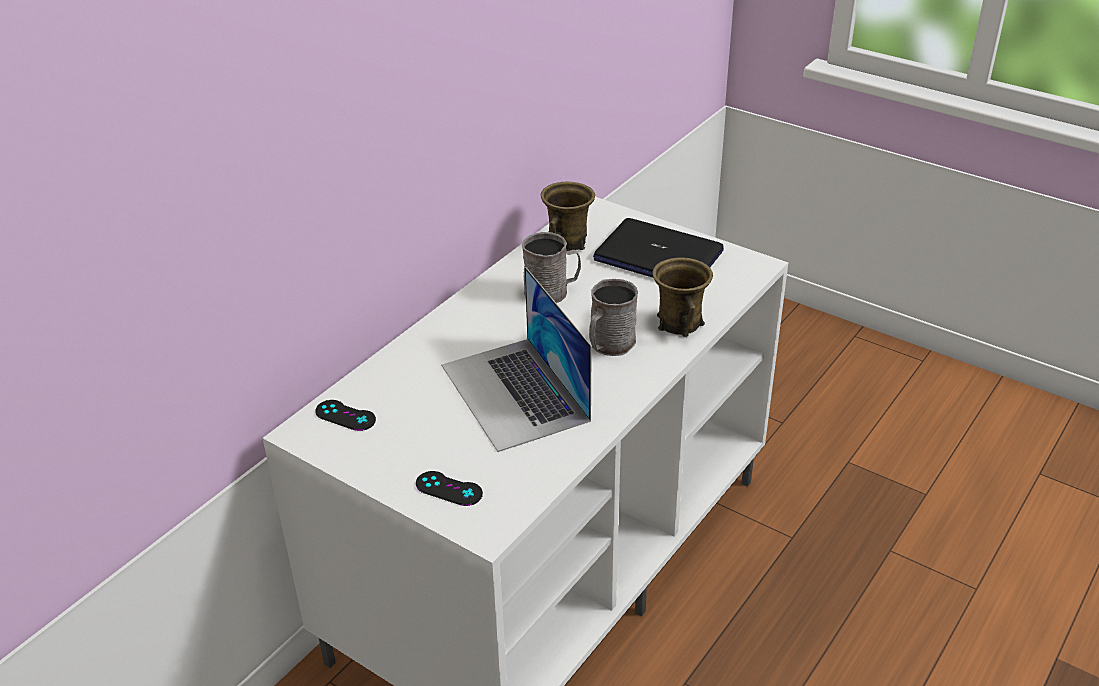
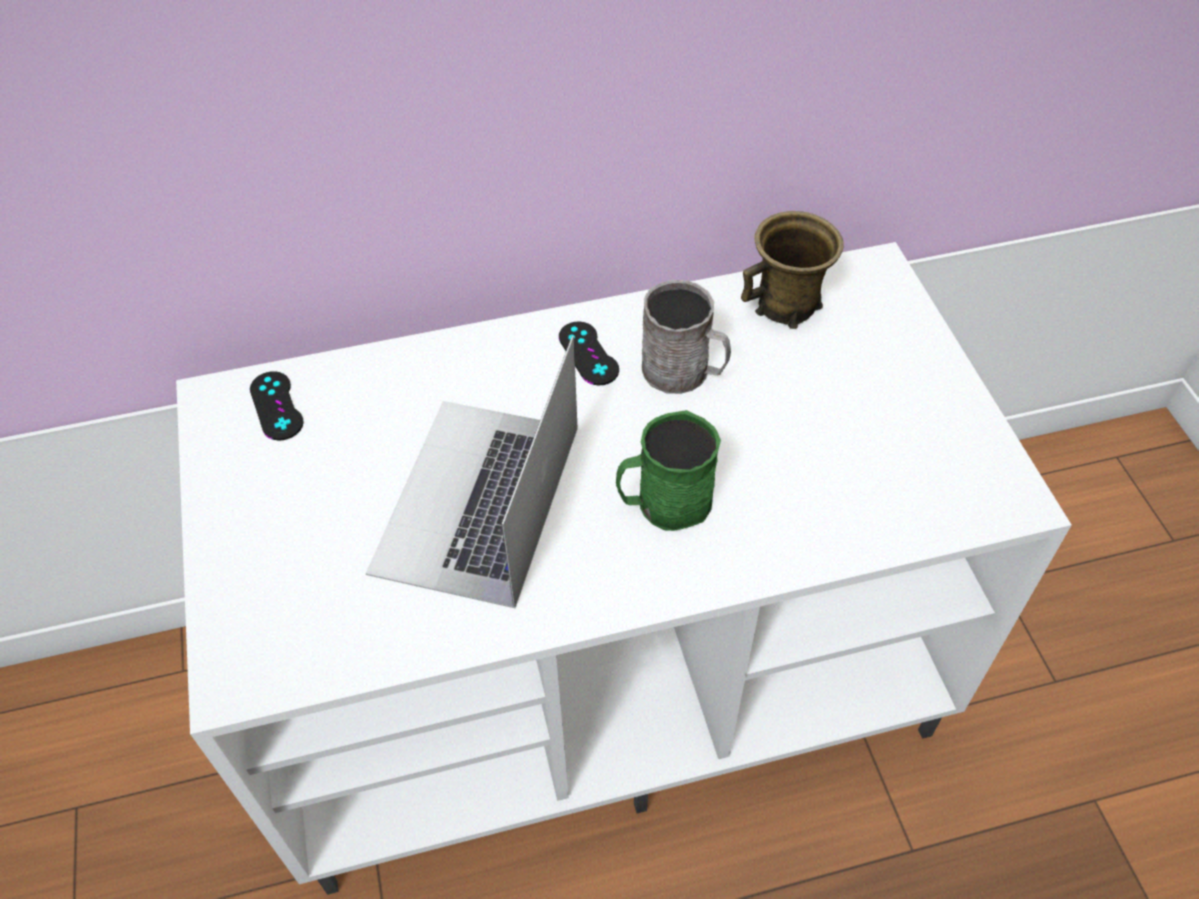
camera: 40 degrees right, 15 degrees up
(449, 489) = (262, 589): black game controller -> black game controller (588, 353)
(609, 345) = (664, 503): grey mug -> green mug
(657, 256) = (883, 397): laptop -> none
(680, 323) = (796, 529): brown mug -> none

